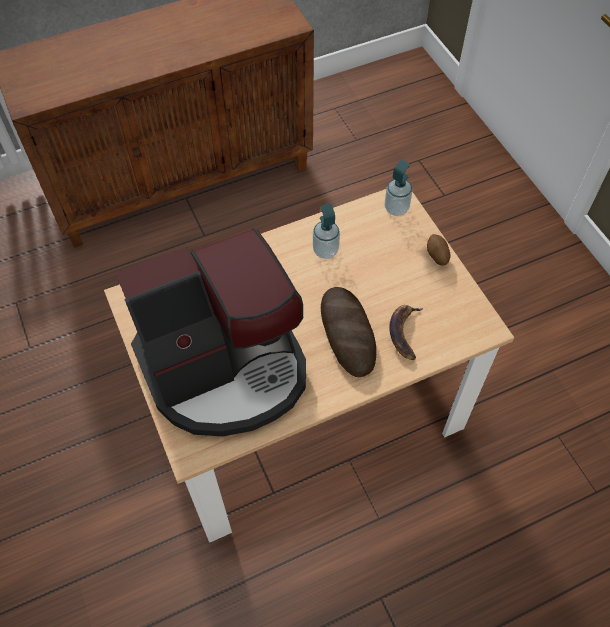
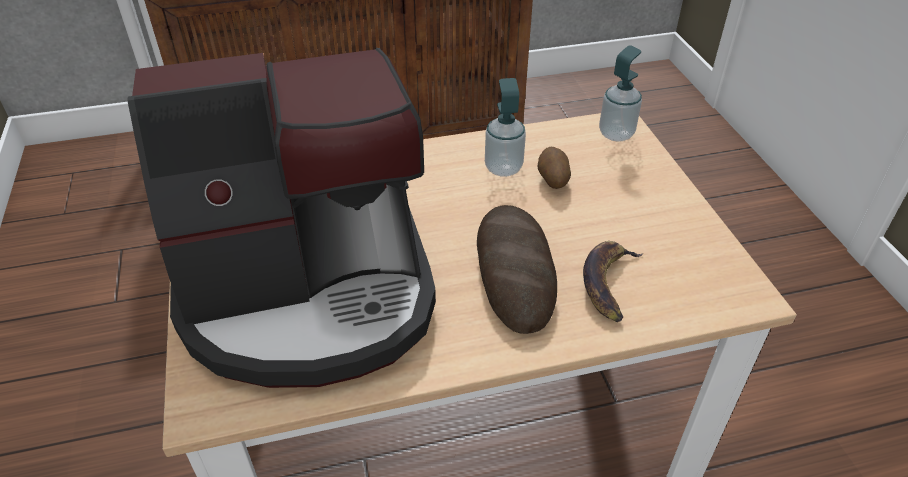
camera: 10 degrees right, 15 degrees down
(437, 256) = (671, 193): potato -> potato (552, 180)

